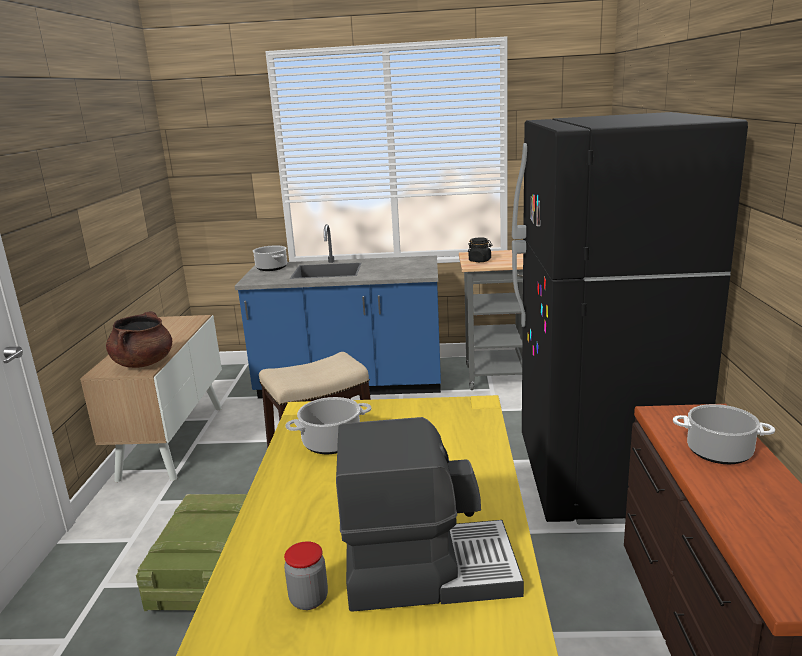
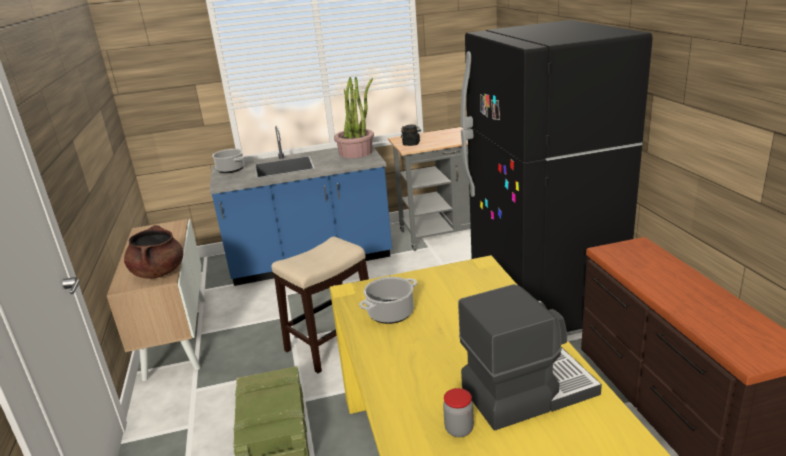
camera: 15 degrees left, 5 degrees up
(413, 264) = (356, 152): none -> potted plant
(720, 452) = (659, 272): cooking pot -> none

